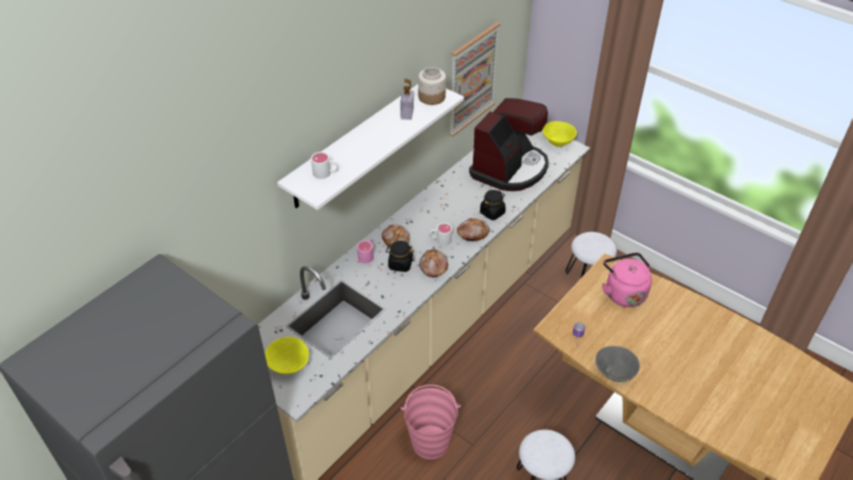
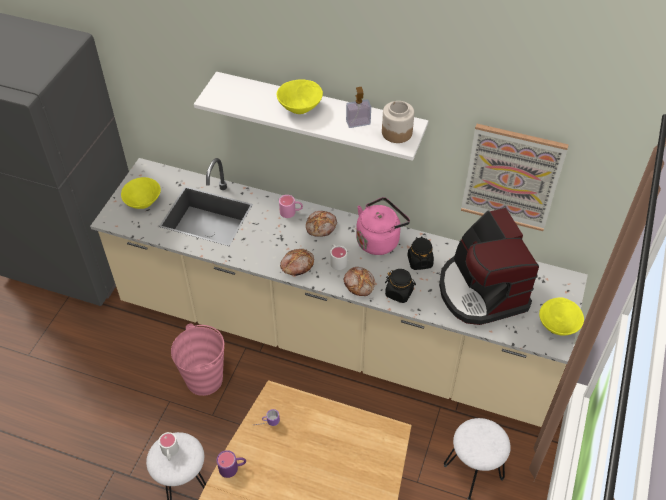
camera: 70 degrees right, 5 degrees up
(326, 173) = (240, 96): white mug -> white mug (170, 452)
(368, 140) = (300, 108): none -> yellow bowl
(400, 264) = (289, 239): black jar -> black jar (419, 261)
(510, 168) = (481, 291): coffee machine -> coffee machine turned 60 degrees clockwise
(614, 372) = (233, 467): grey bowl -> purple mug
(623, 292) = (355, 456): pink kettle -> pink kettle (379, 240)

